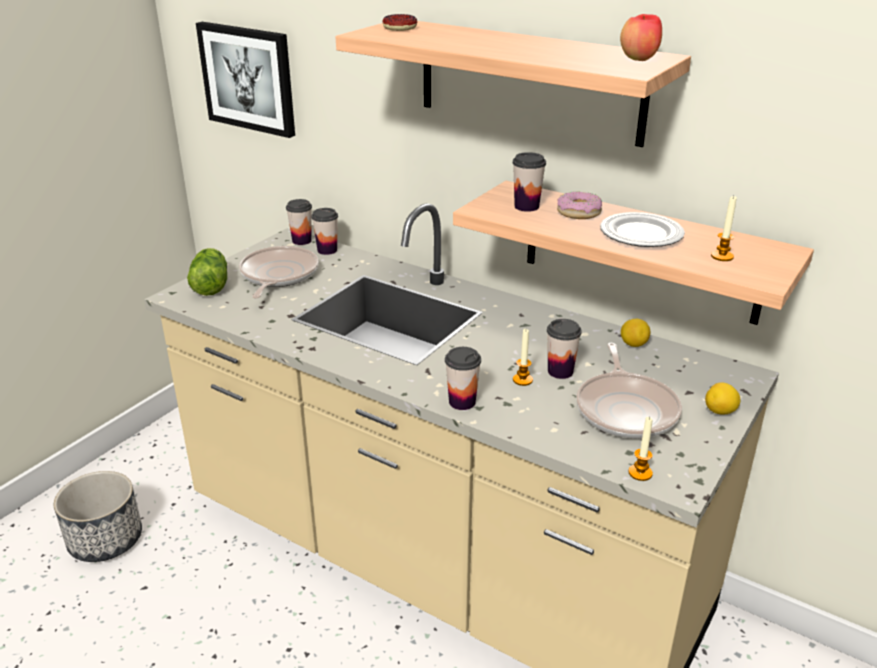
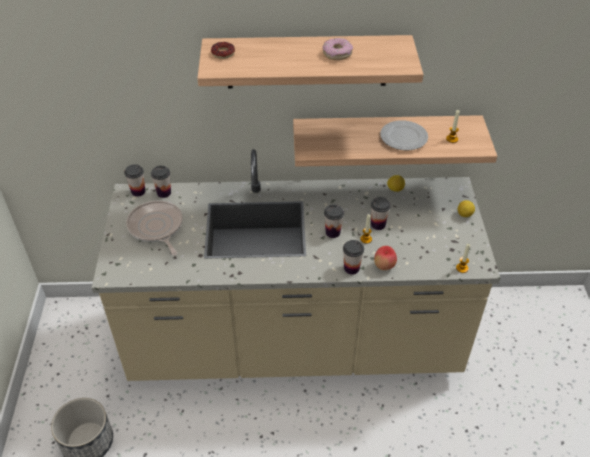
camera: 35 degrees left, 15 degrees up
(211, 284) = (122, 254): lettuce -> none
(248, 78) = (61, 93): picture -> none
(526, 206) = (328, 138): cup -> cup (333, 232)
(579, 212) = (358, 132): donut -> donut (337, 53)
(626, 409) = (426, 233): frying pan -> none
(639, 60) = (396, 50): apple -> apple (384, 266)

